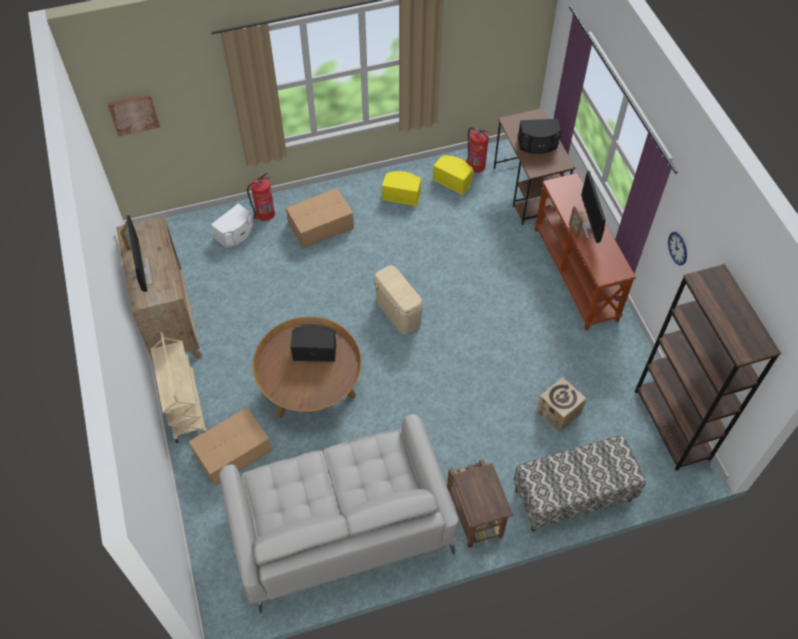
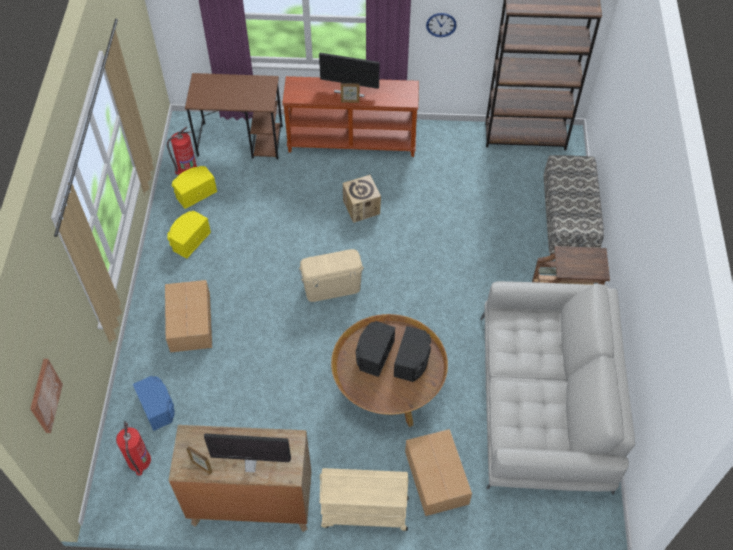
camera: 70 degrees left, 0 degrees up
(235, 234) = (158, 407): white speaker -> blue speaker
(264, 213) = (145, 371): fire extinguisher -> fire extinguisher (139, 461)
(538, 144) = (236, 91): black speaker -> black speaker (413, 361)
(558, 412) = (487, 204): cardboard box -> cardboard box (361, 207)

